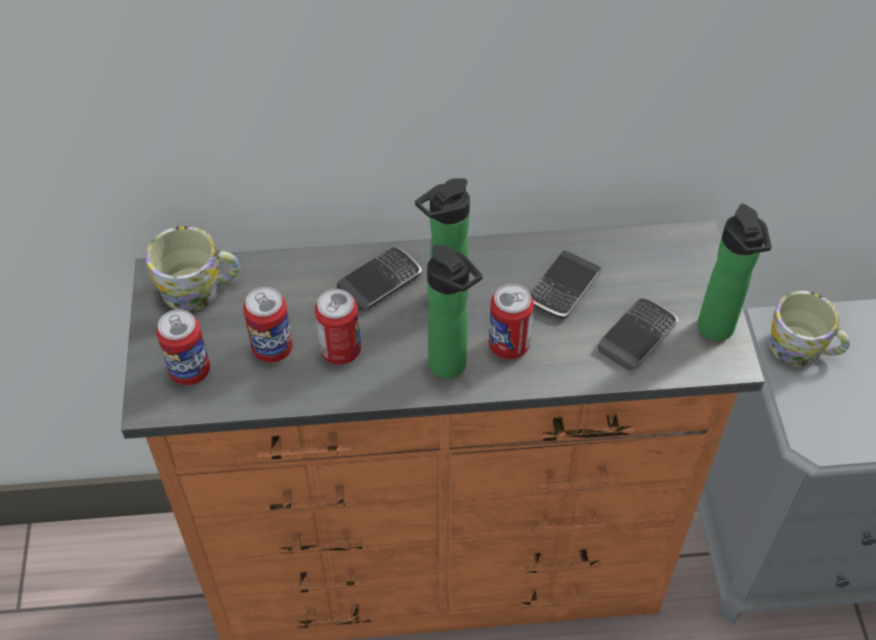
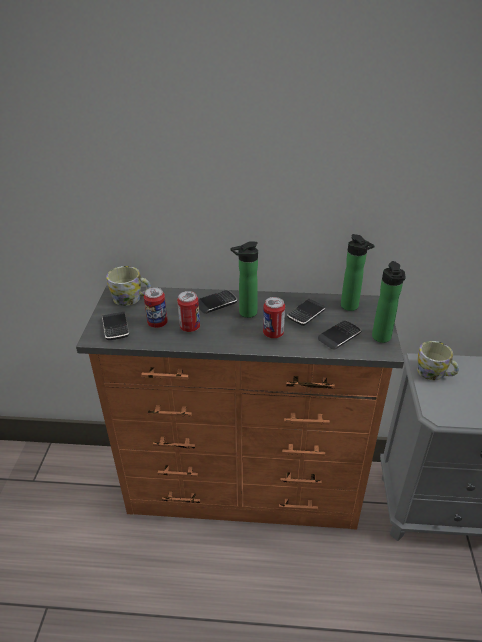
camera: 10 degrees right, 15 degrees down
(190, 371) = (116, 328): can -> phone
(451, 368) = (242, 339): bottle -> bottle (351, 307)

